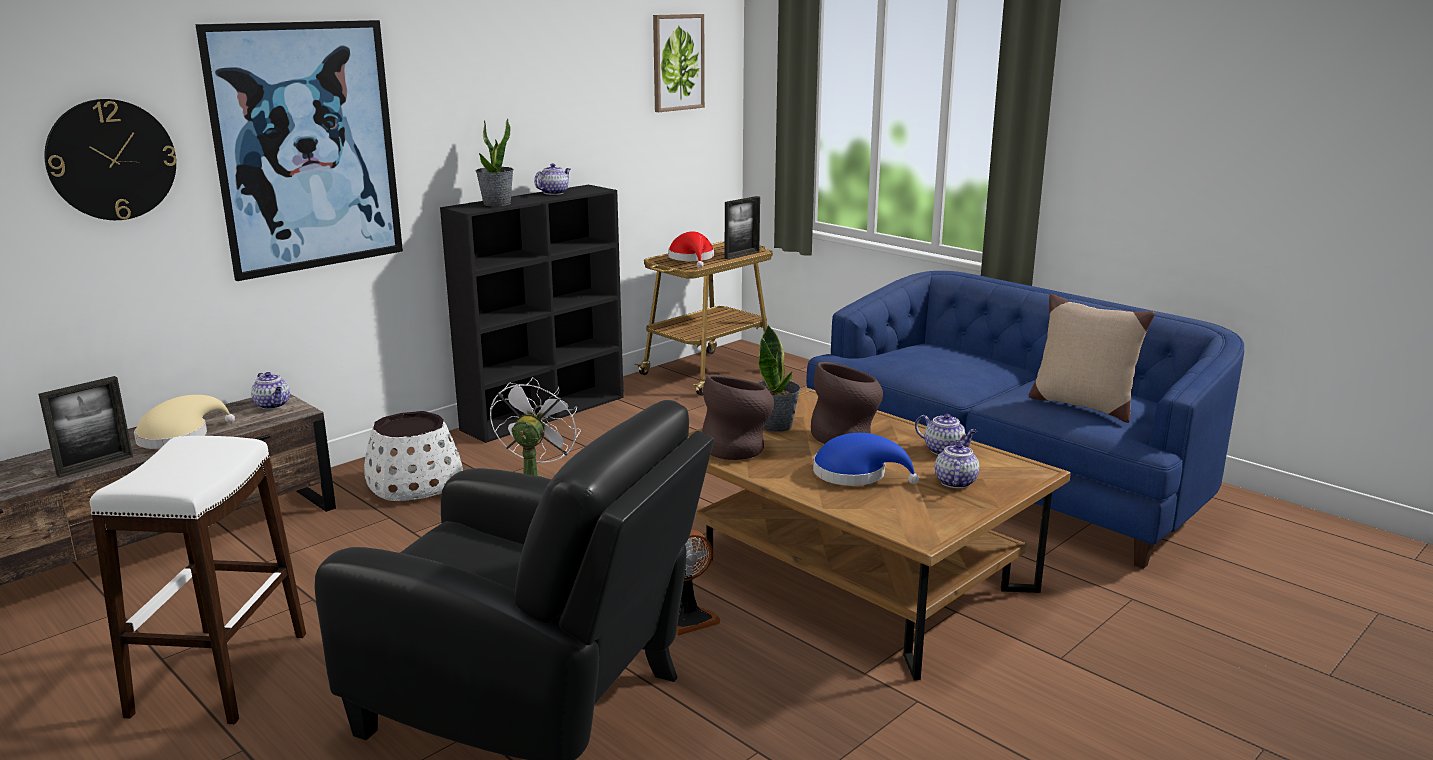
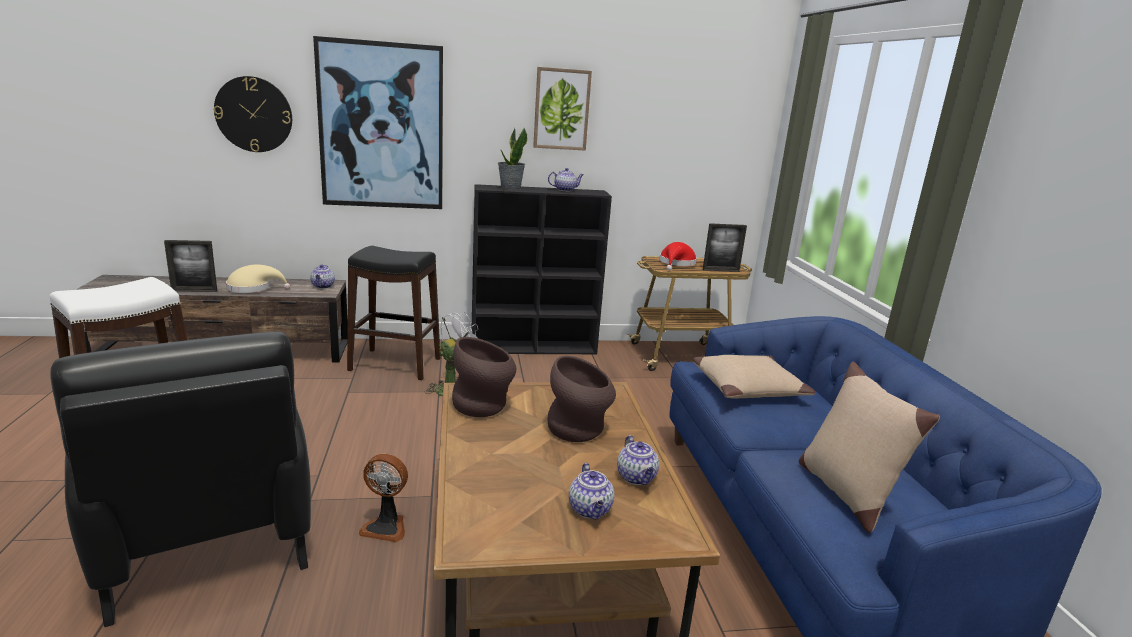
camera: 35 degrees right, 0 degrees up
(414, 485) = (395, 364): white planter -> black stool
(677, 62) = (708, 108): picture -> picture (561, 109)
(776, 425) = (546, 401): potted plant -> none
(856, 474) = (525, 464): blue hat -> none
(908, 359) = (747, 388): none -> beige pillow
(955, 482) = (590, 510): teapot -> teapot turned 120 degrees clockwise

